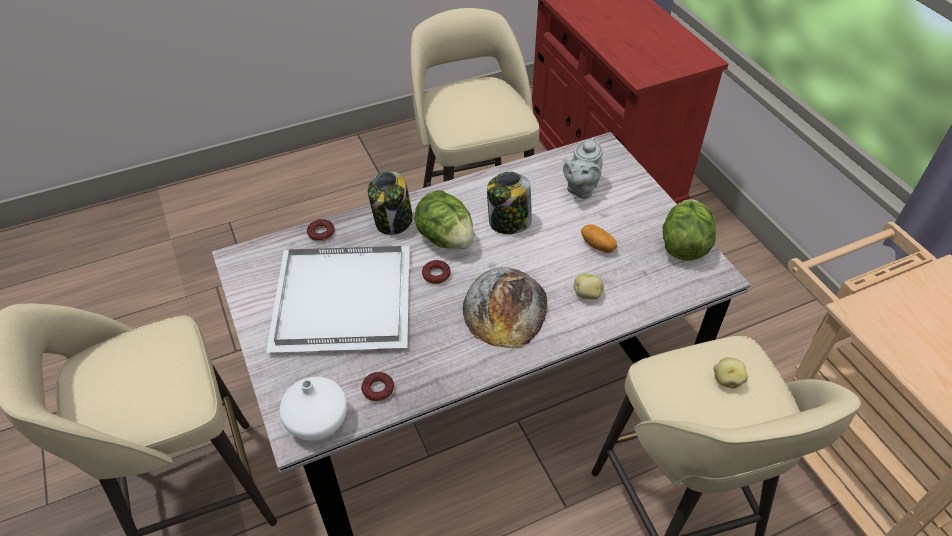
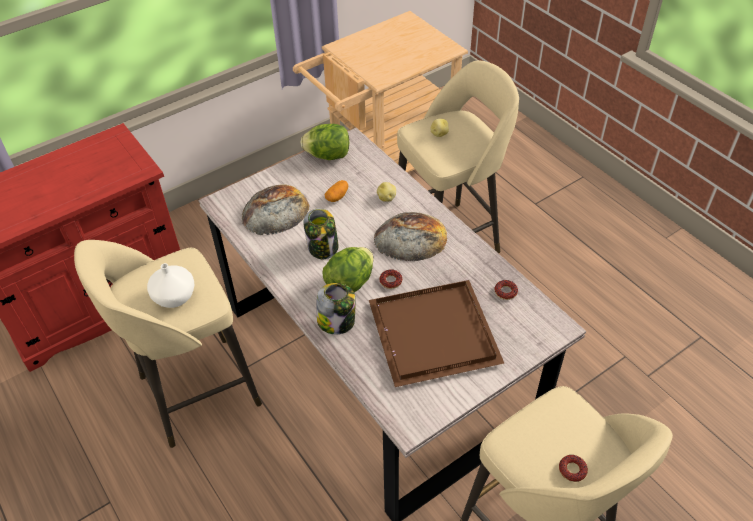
camera: 100 degrees left, 0 degrees up
(316, 421) = (544, 319): white vase -> white vase (174, 298)
(321, 233) = (362, 370): donut -> donut (572, 470)
(345, 298) = (431, 332): white tray -> brown tray
(580, 188) = (275, 211): grey teapot -> bread

